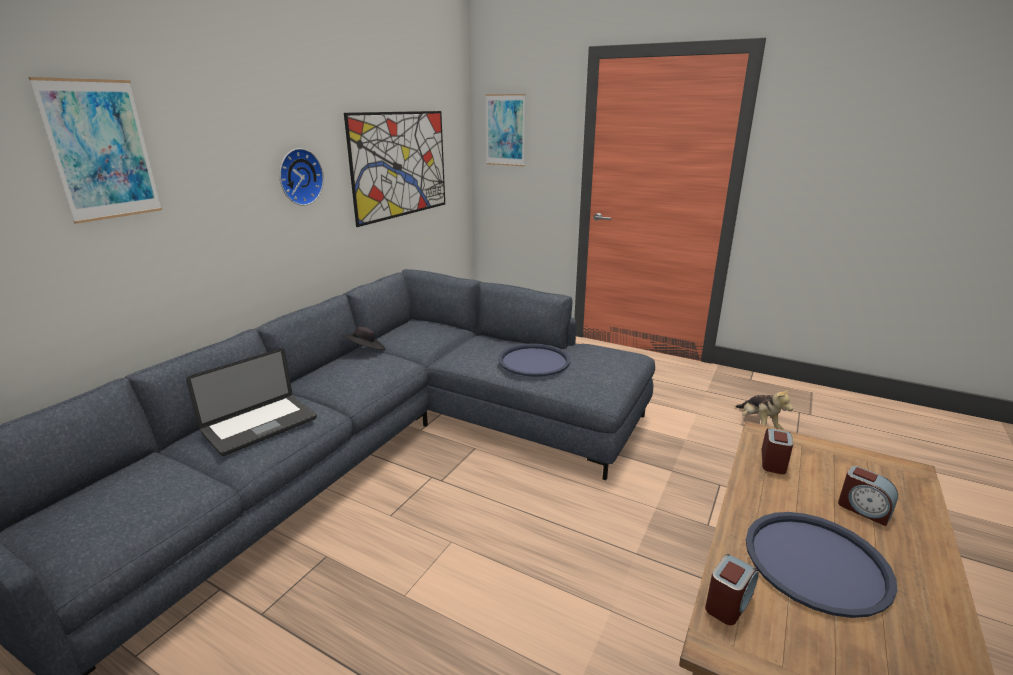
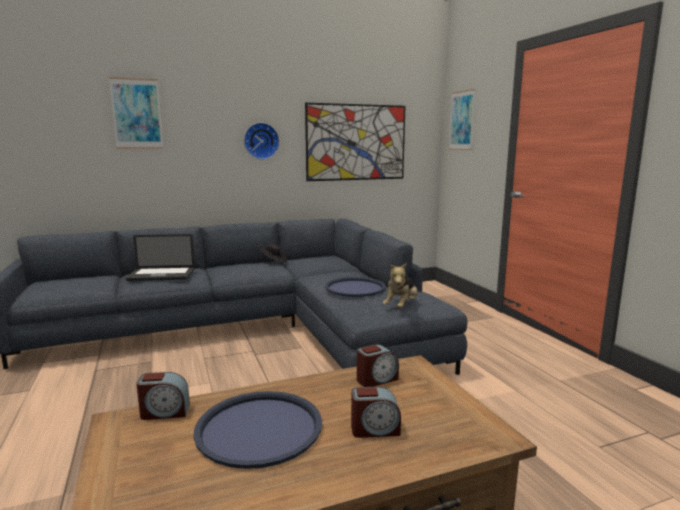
camera: 40 degrees right, 10 degrees down
(758, 424) = (572, 420): plush toy -> plush toy (401, 306)
(863, 509) = (375, 429): alarm clock -> alarm clock turned 90 degrees counterclockwise

